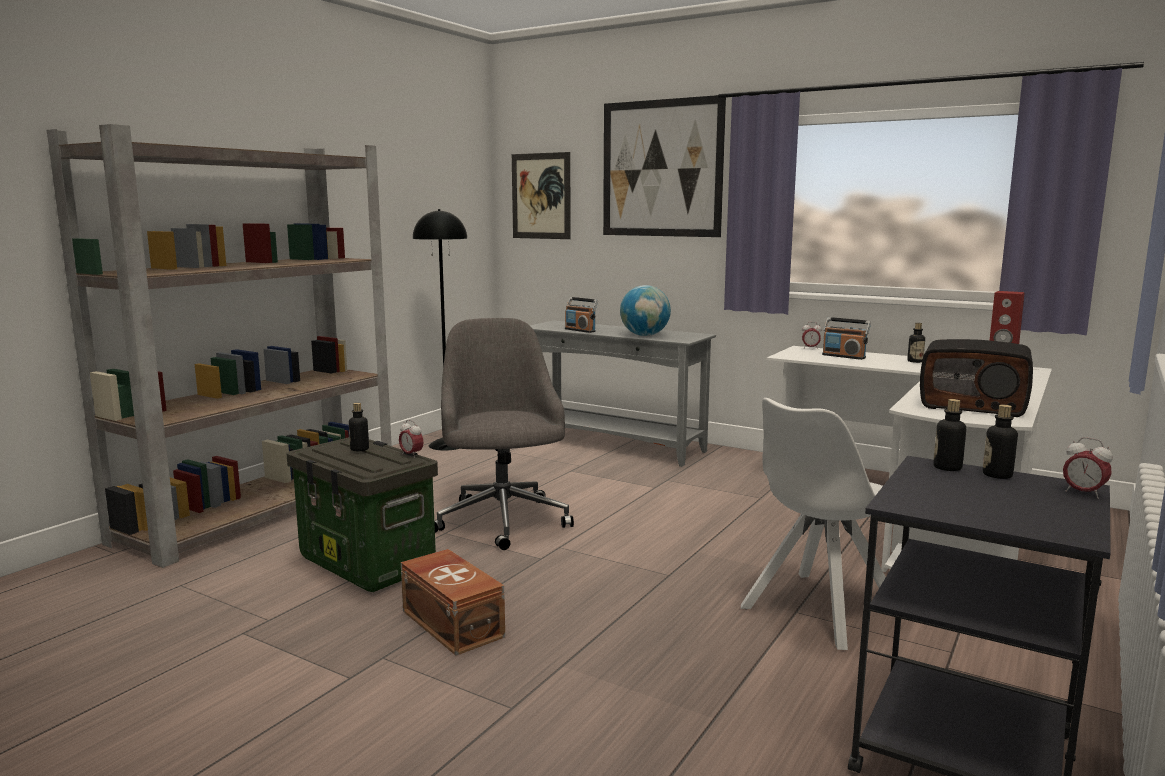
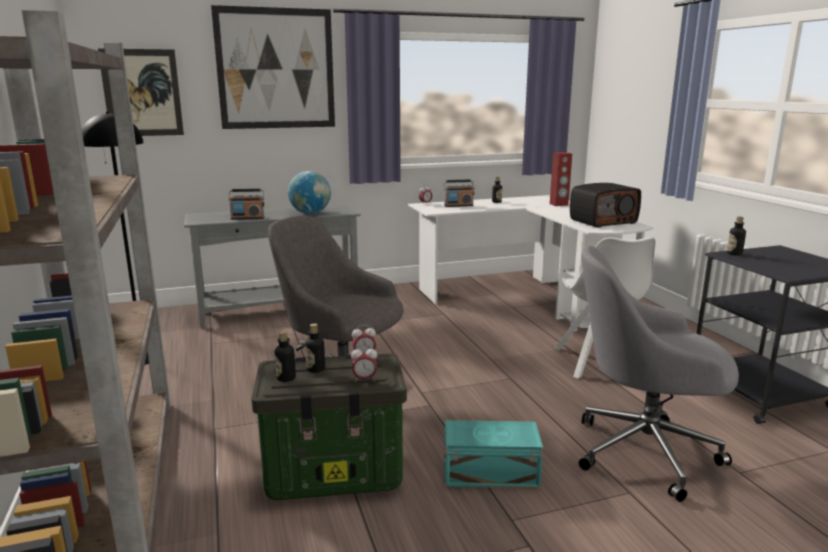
camera: 50 degrees left, 5 degrees up
(453, 622) = (489, 472): brown storage box -> turquoise storage box
(615, 696) = (643, 453): none -> grey office chair
(997, 475) = (753, 251): bottle -> bottle (286, 378)
(1083, 493) = (790, 251): alarm clock -> alarm clock (364, 379)

